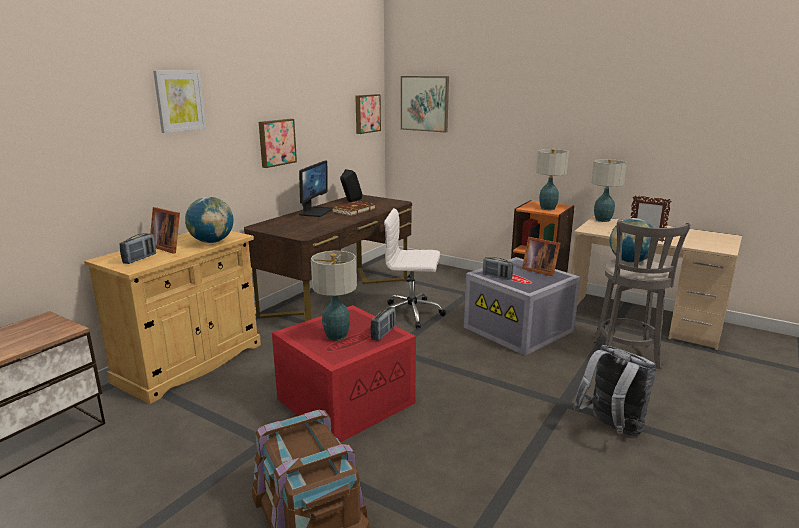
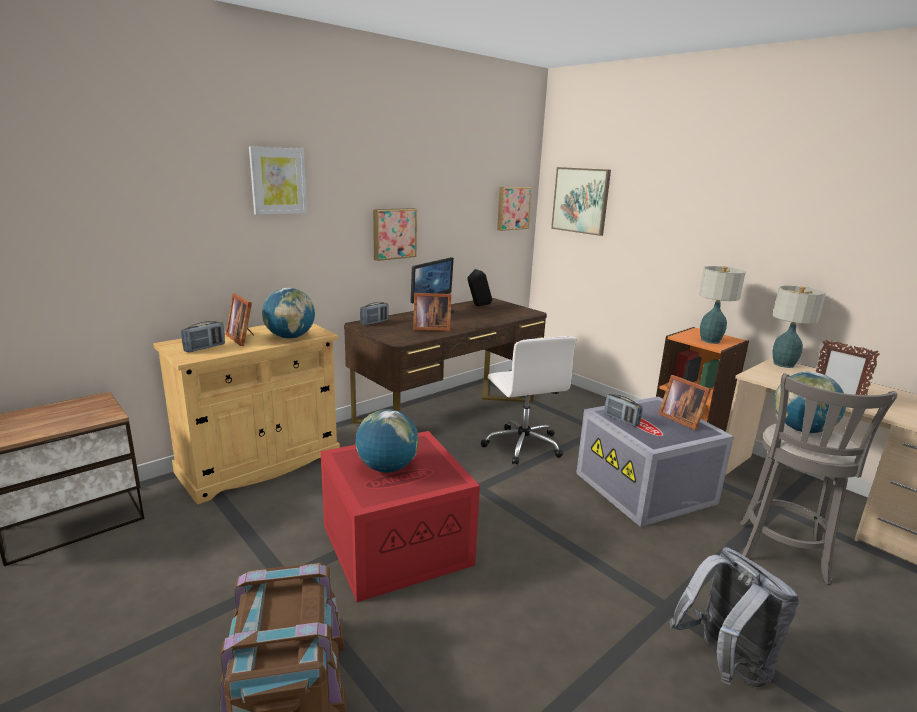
camera: 15 degrees right, 0 degrees up
(323, 223) = (430, 328): none -> picture frame
(336, 335) = (387, 468): table lamp -> globe
(353, 210) = (473, 316): brown book -> none
(383, 333) = (442, 475): radio -> radio (374, 322)
(413, 313) = (522, 445): white office chair -> white office chair turned 135 degrees counterclockwise

